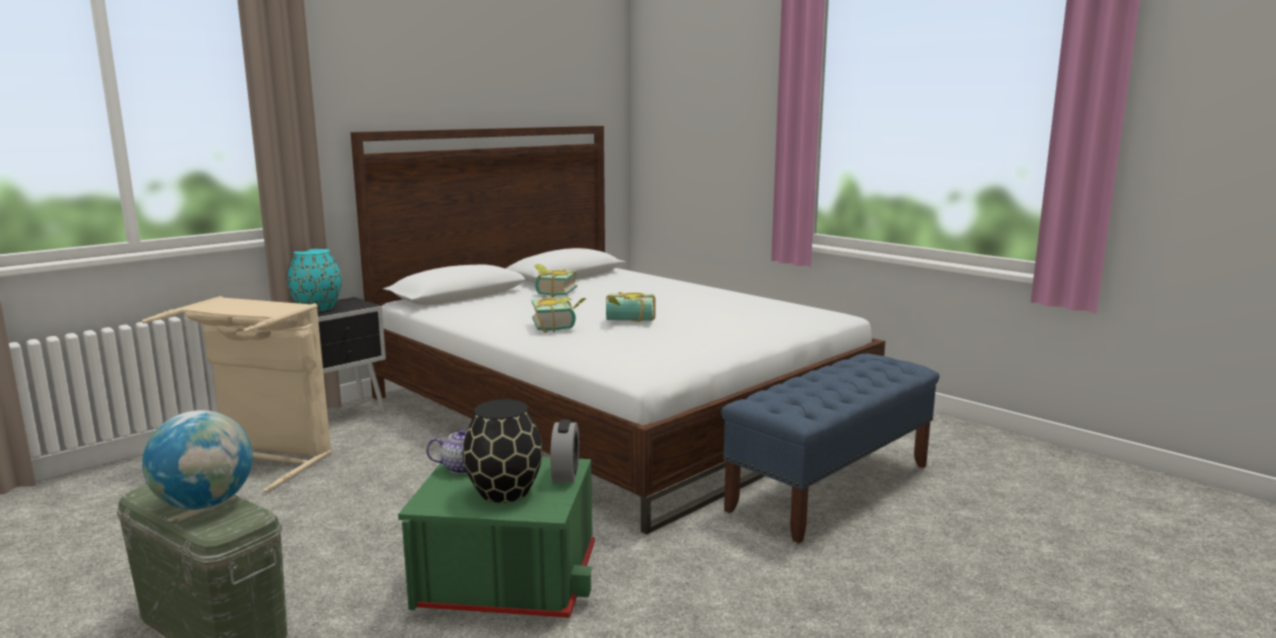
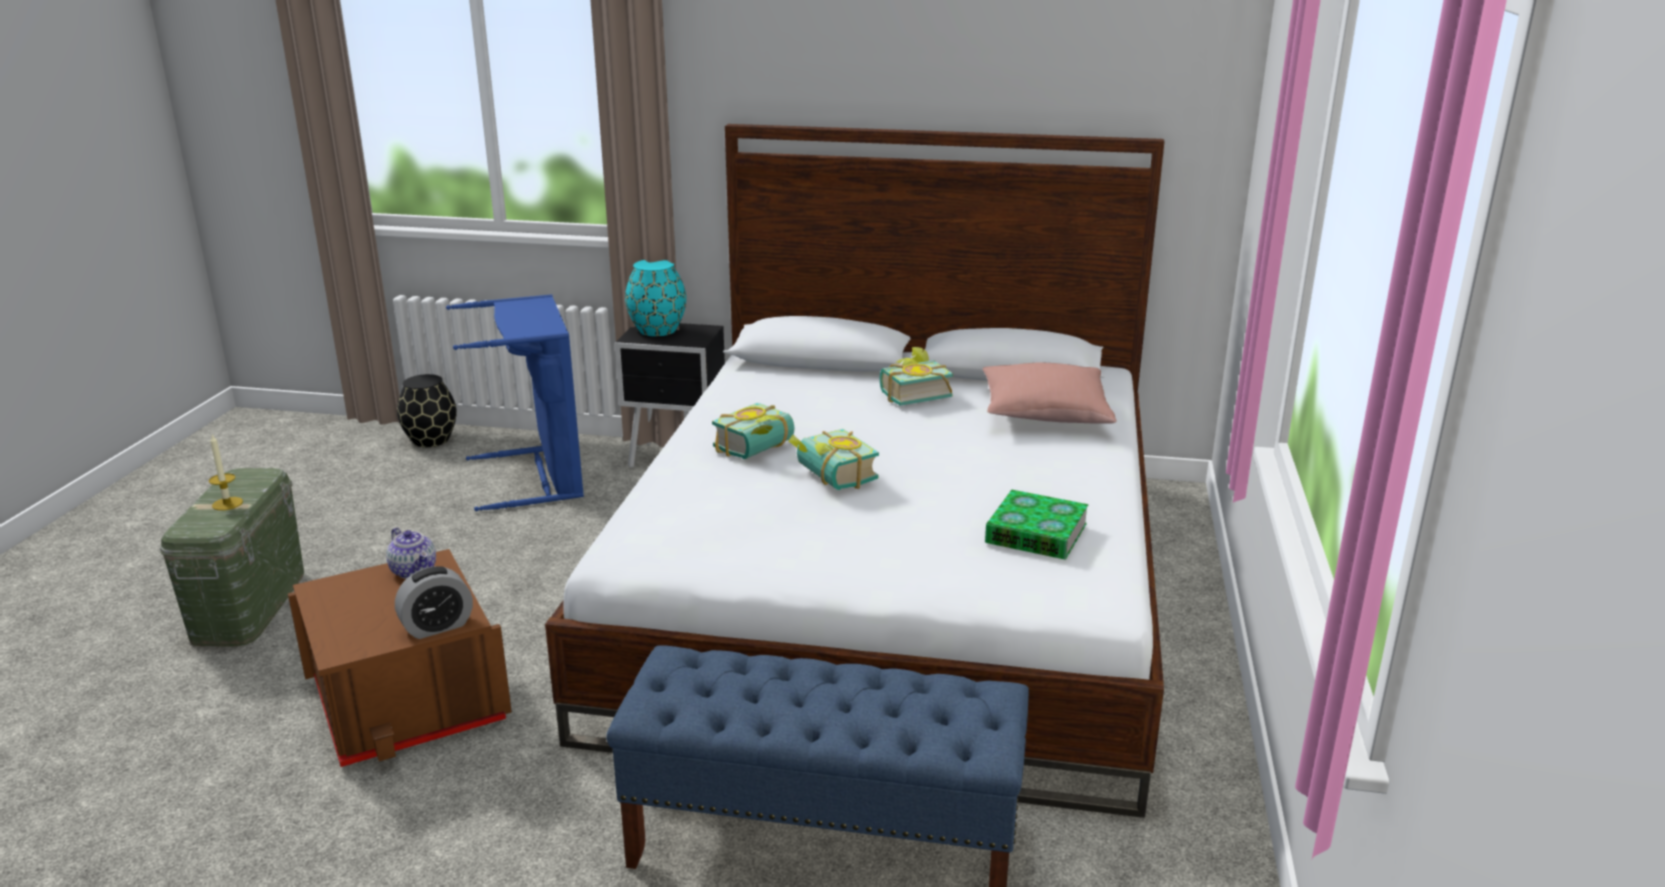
camera: 55 degrees right, 10 degrees up
(205, 504) = (227, 503): globe -> candle
(262, 460) = (540, 476): beige laundry basket -> blue laundry basket
(503, 492) = (370, 612): black vase -> black vase (430, 440)
(507, 577) = (408, 700): green storage box -> brown storage box
(628, 282) = (1044, 413): none -> pink pillow
(756, 308) = (1036, 533): none -> book

